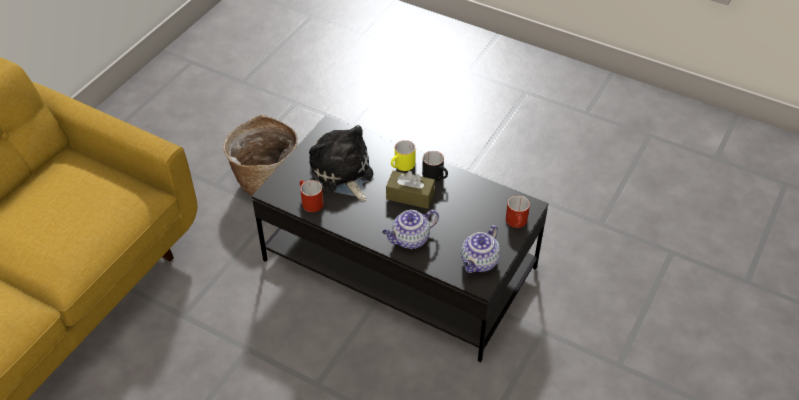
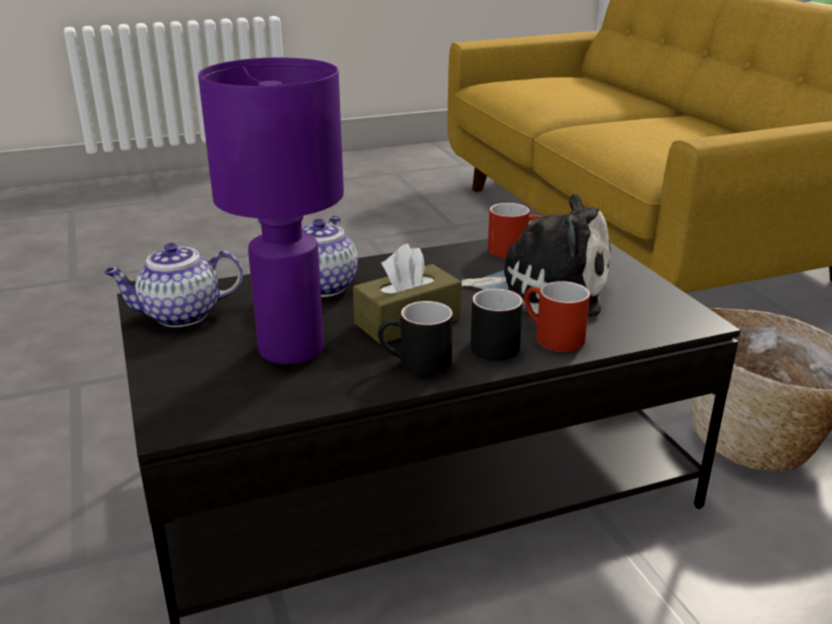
camera: 130 degrees right, 20 degrees down
(402, 166) = (491, 343): yellow mug -> black mug
(463, 213) = (289, 349): none -> purple table lamp
(479, 262) = (179, 315): teapot -> teapot turned 90 degrees counterclockwise
(517, 223) = (170, 388): red mug -> red mug (550, 337)

